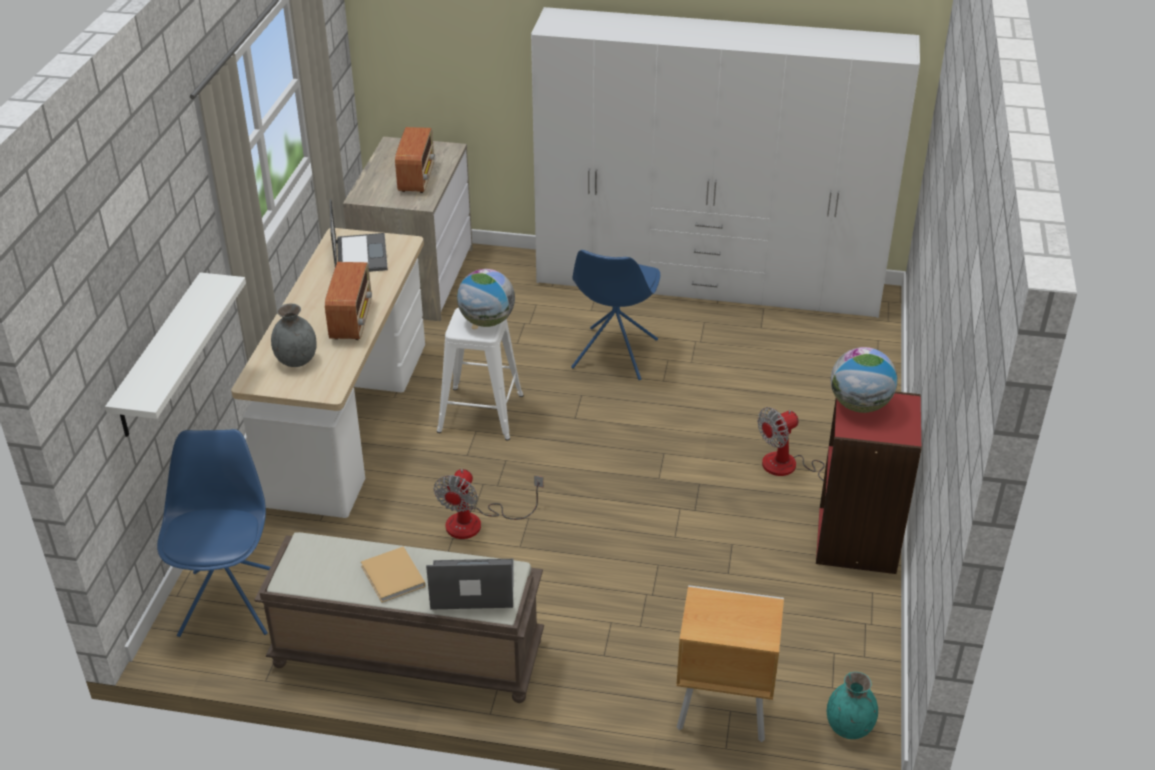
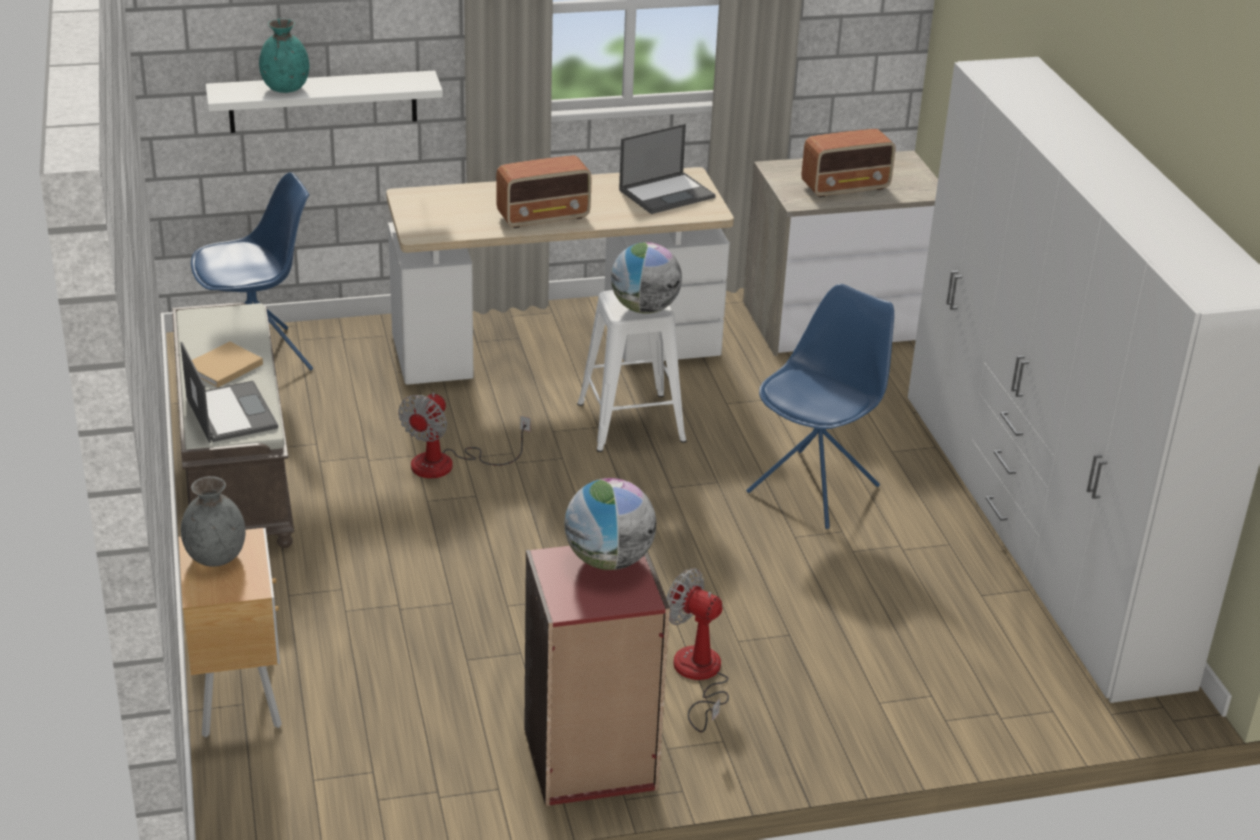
camera: 65 degrees right, 5 degrees down
(296, 360) = (456, 206): grey vase -> grey vase (215, 556)
(476, 522) = (448, 464): fan -> fan turned 60 degrees counterclockwise
(614, 355) = (815, 488): blue chair -> blue chair turned 135 degrees clockwise
(849, 727) = (253, 805): turquoise vase -> turquoise vase (286, 88)

